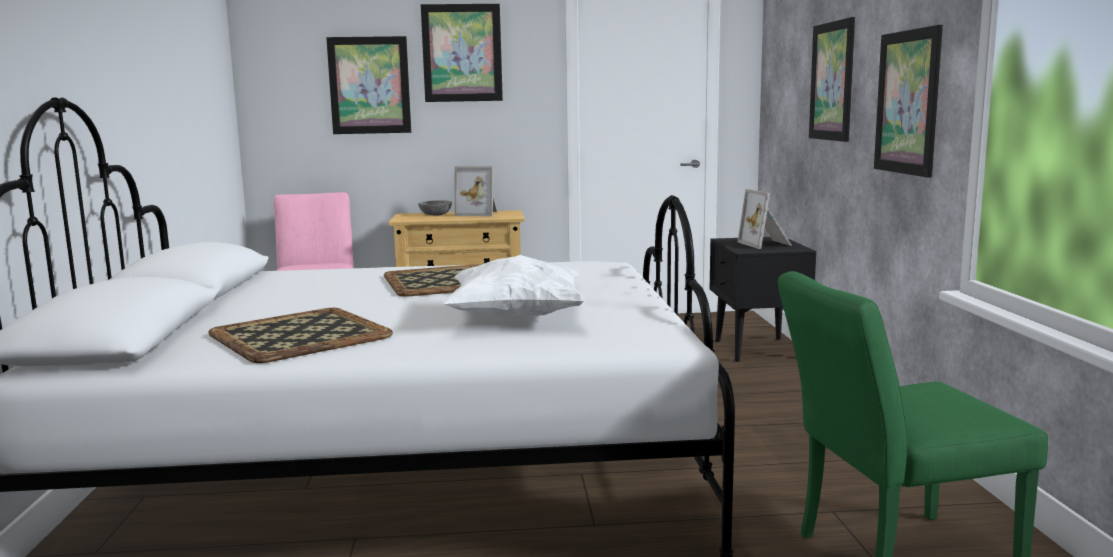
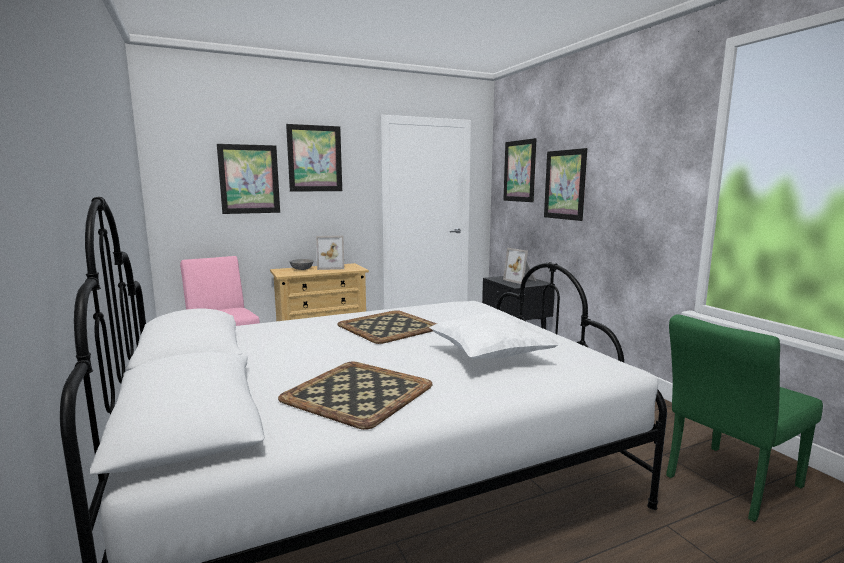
camera: 20 degrees left, 0 degrees up
(907, 102) = (640, 200): picture -> picture (519, 171)

